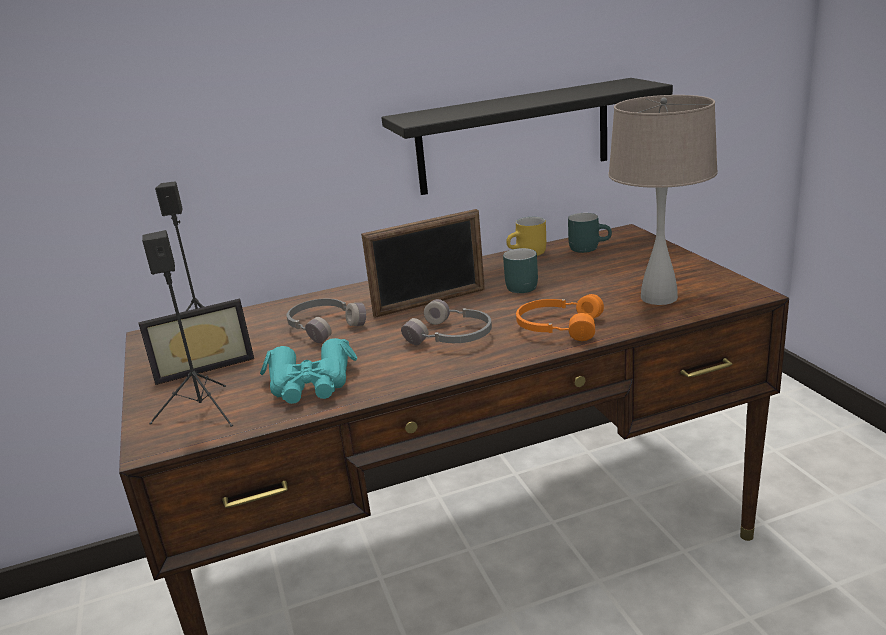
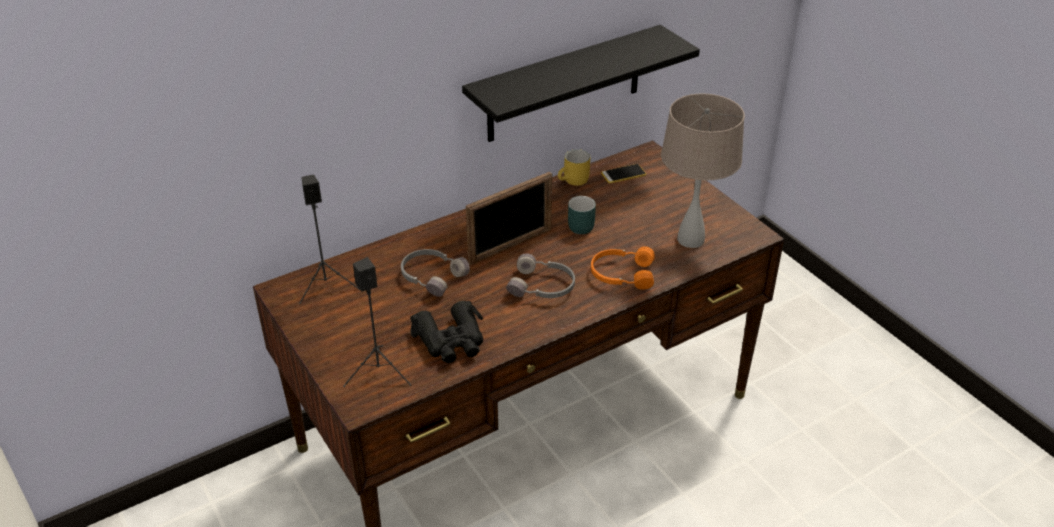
camera: 15 degrees left, 15 degrees up
(203, 365) = (350, 323): picture frame -> none
(311, 384) = (451, 341): turquoise binoculars -> black binoculars
(588, 247) = (623, 174): turquoise mug -> phone

